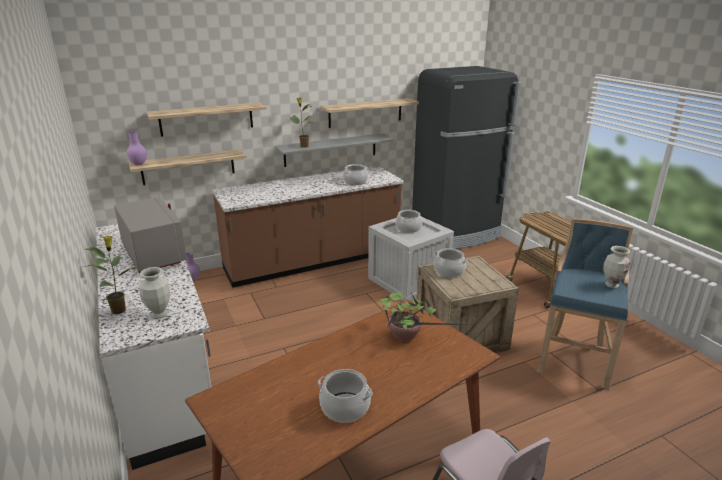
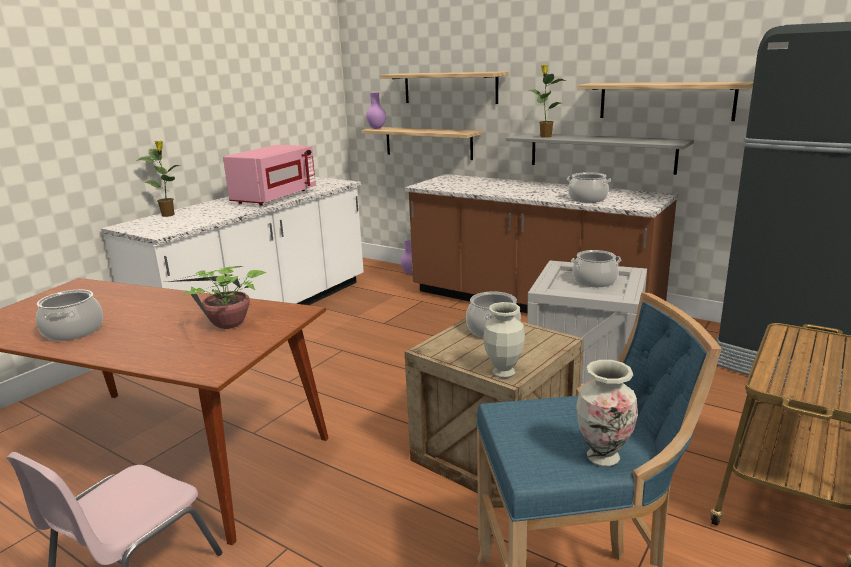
camera: 60 degrees right, 5 degrees down
(153, 255) = (274, 197): grey microwave -> pink microwave
(159, 314) = (168, 224): vase -> vase (503, 373)

